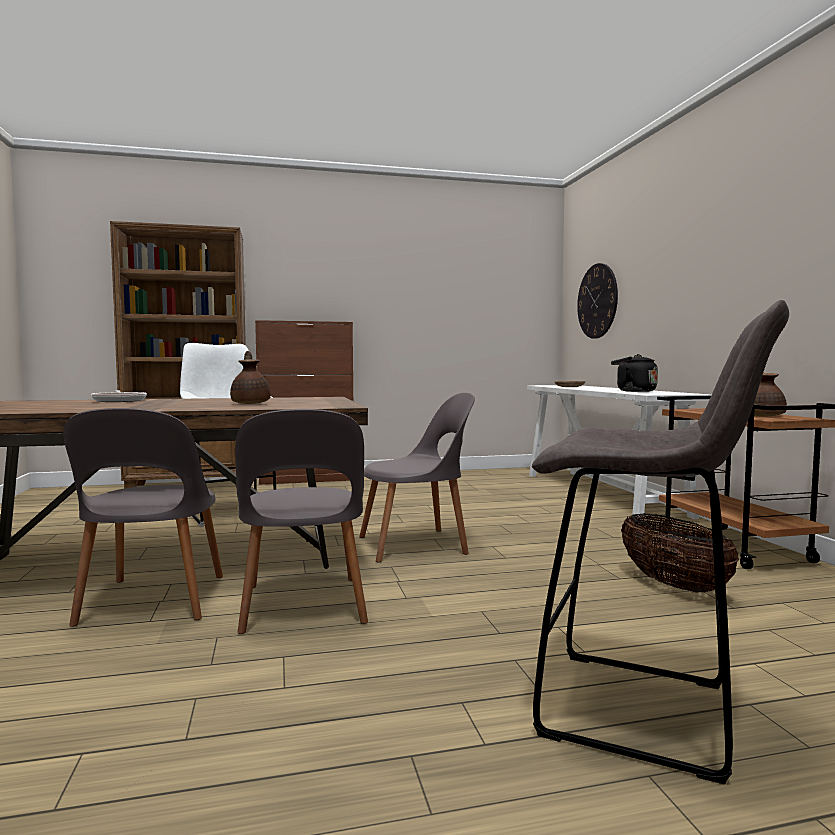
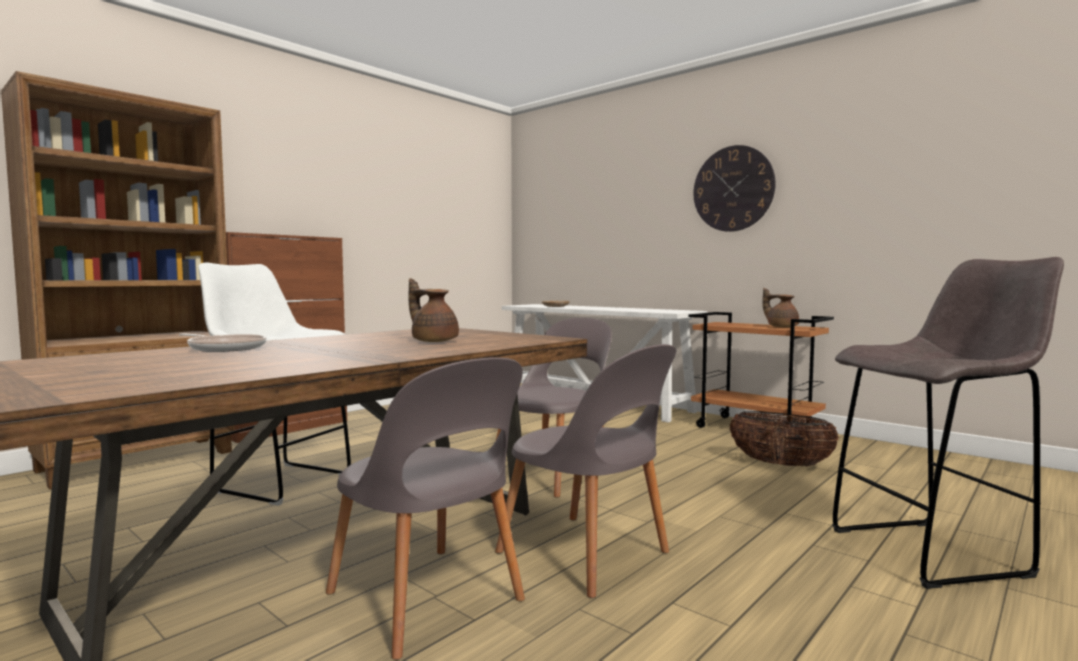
camera: 35 degrees left, 0 degrees up
(597, 301) = (563, 227): wall clock -> wall clock (733, 189)
(633, 391) = (638, 309): black kettle -> none

